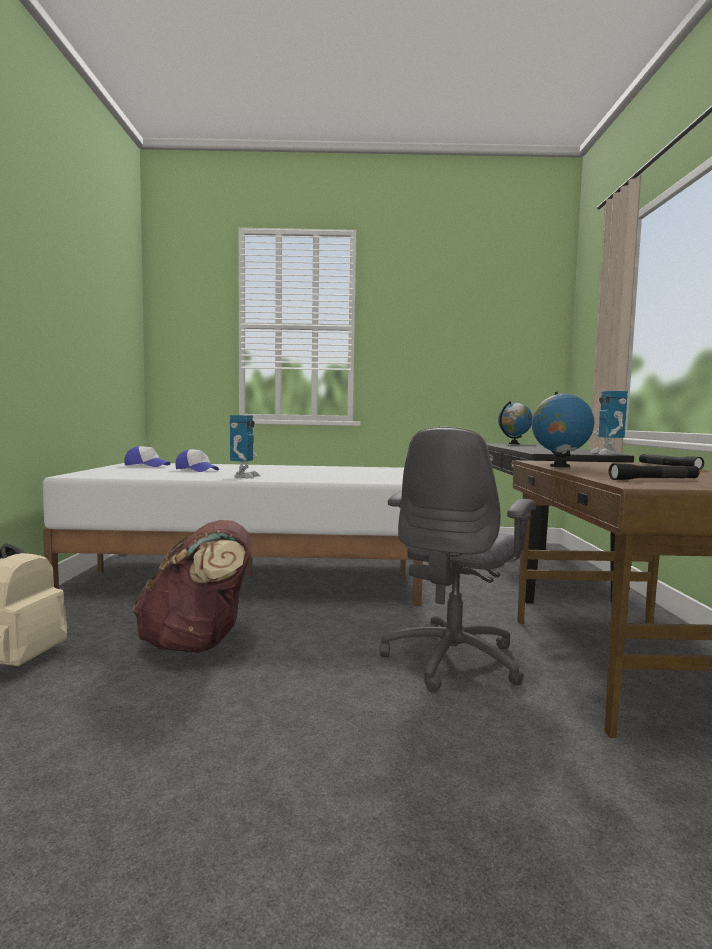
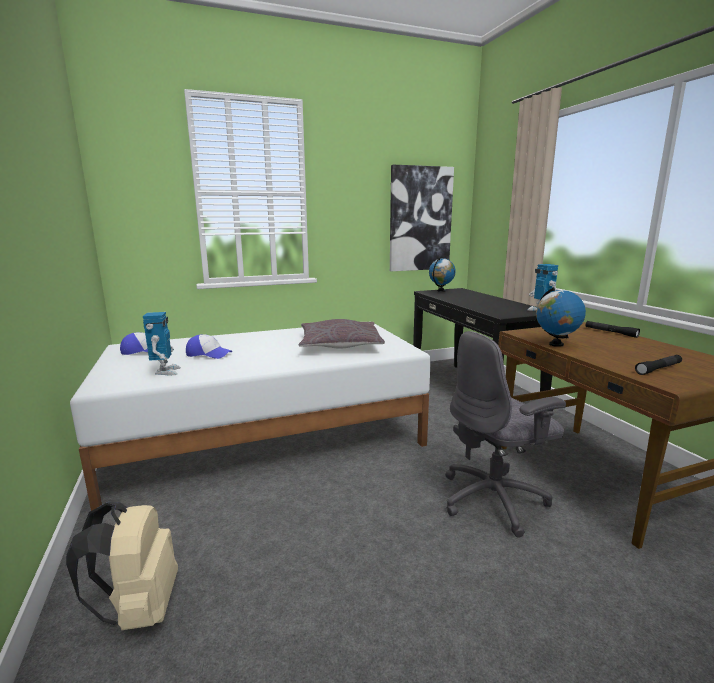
camera: 20 degrees left, 10 degrees up
(198, 643) = (294, 534): brown backpack -> none
(244, 476) = (272, 362): toy robot -> toy robot (165, 372)
(336, 474) = (340, 345): none -> grey pillow
(454, 660) = (494, 499): grey office chair -> grey office chair turned 60 degrees clockwise
(497, 359) = (420, 219): none -> picture

